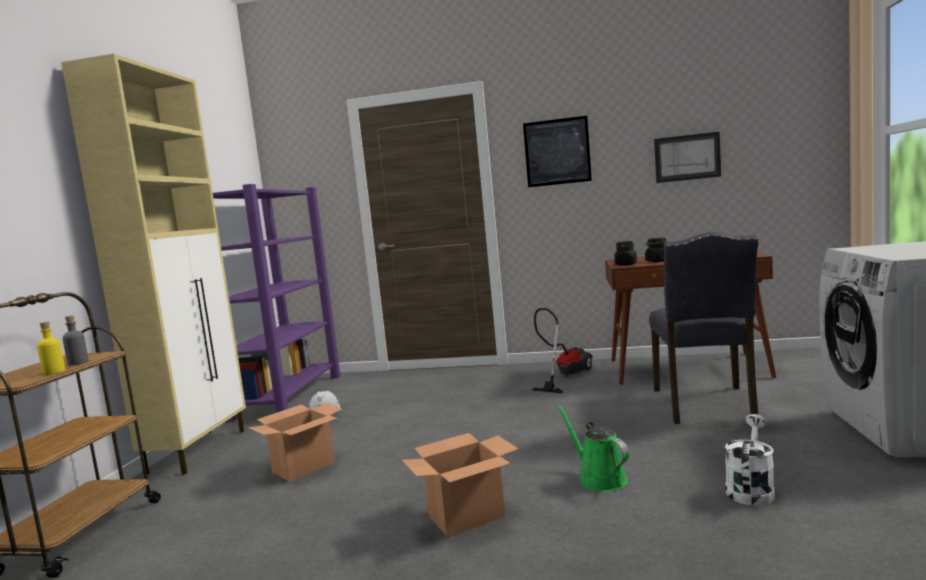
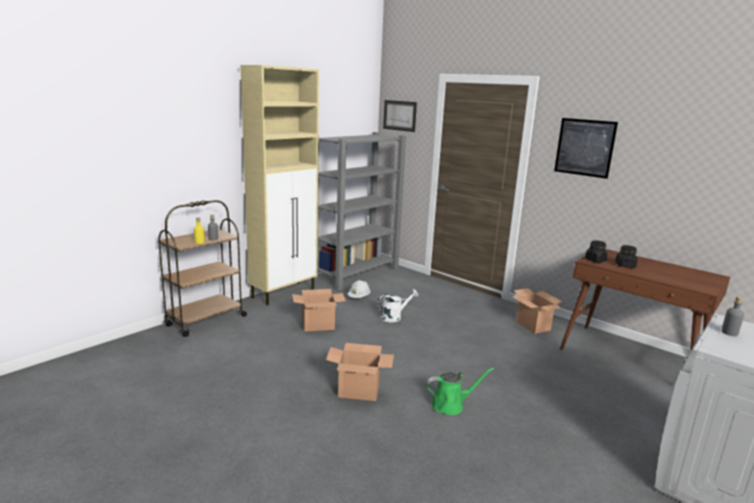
camera: 30 degrees right, 10 degrees up
(288, 397) = (355, 273): purple bookcase -> grey bookcase
(565, 375) = (533, 326): vacuum cleaner -> cardboard box
(599, 478) = (450, 405): green watering can -> green watering can turned 75 degrees clockwise
(687, 157) = (701, 179): picture -> picture (400, 115)
(705, 405) = (594, 392): grey chair -> none
(750, 489) = (526, 456): white watering can -> white watering can (394, 317)
(875, 251) = (729, 333): none -> grey bottle

